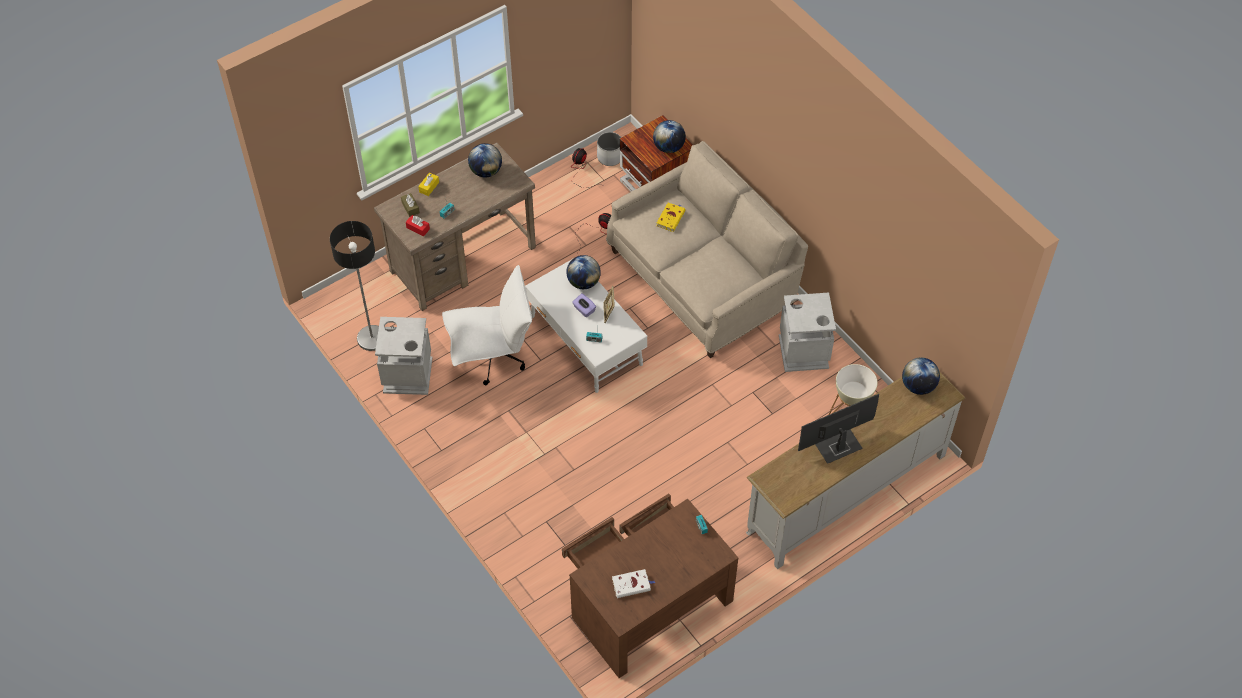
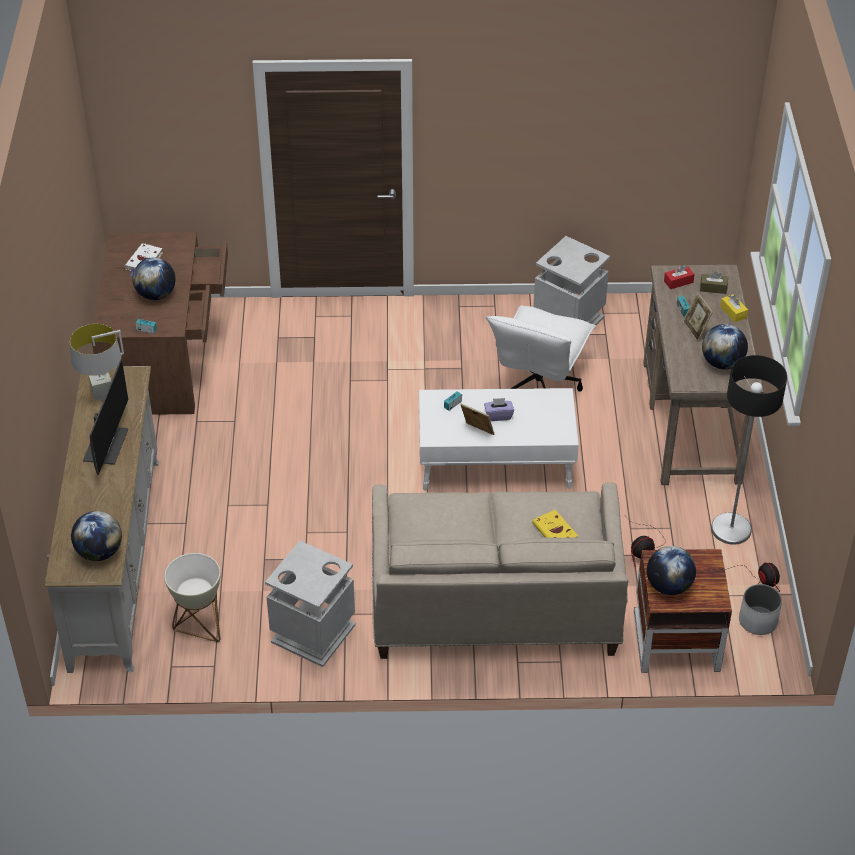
camera: 125 degrees right, 10 degrees down
(372, 338) = (637, 315): floor lamp -> floor lamp (731, 529)
(463, 197) = (695, 330): none -> picture frame
(583, 282) = (536, 433): globe -> globe (156, 295)
(796, 484) = (102, 393): none -> grey table lamp

